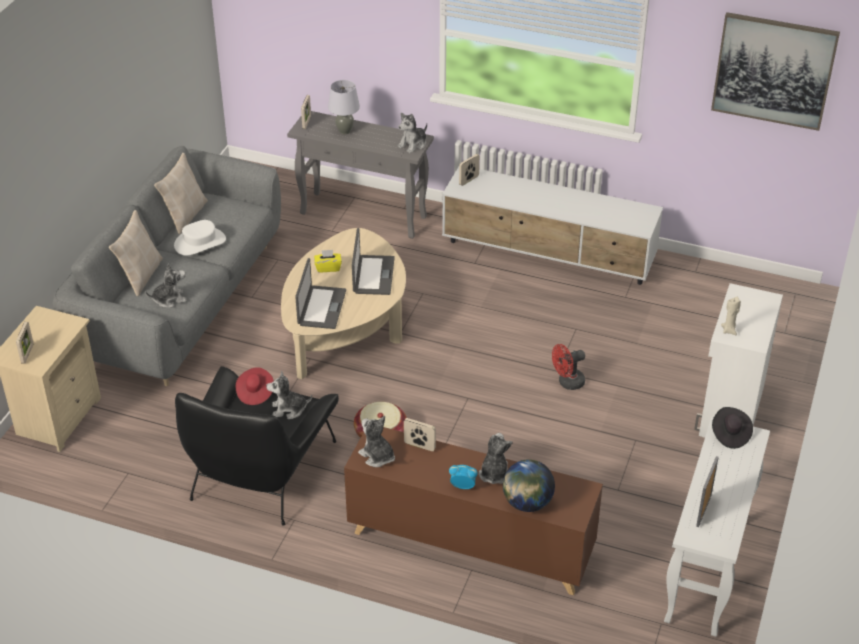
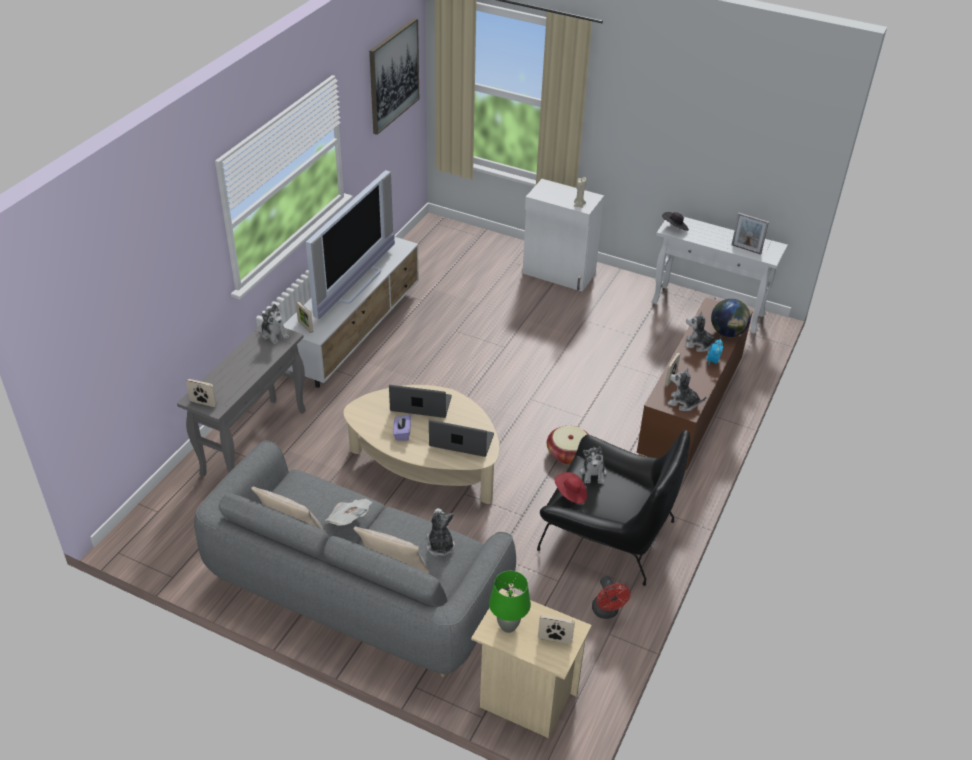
camera: 85 degrees left, 0 degrees up
(45, 325) = (508, 626): none -> green table lamp
(200, 242) = (349, 519): white hat -> newspaper
(328, 268) = (402, 433): yellow tissue box -> purple tissue box
(345, 131) = (231, 377): grey table lamp -> none
(377, 456) = (683, 403): plush toy -> plush toy turned 60 degrees clockwise
(554, 202) = (354, 283): none -> television
(567, 383) = (518, 344): red fan -> red fan (607, 612)

